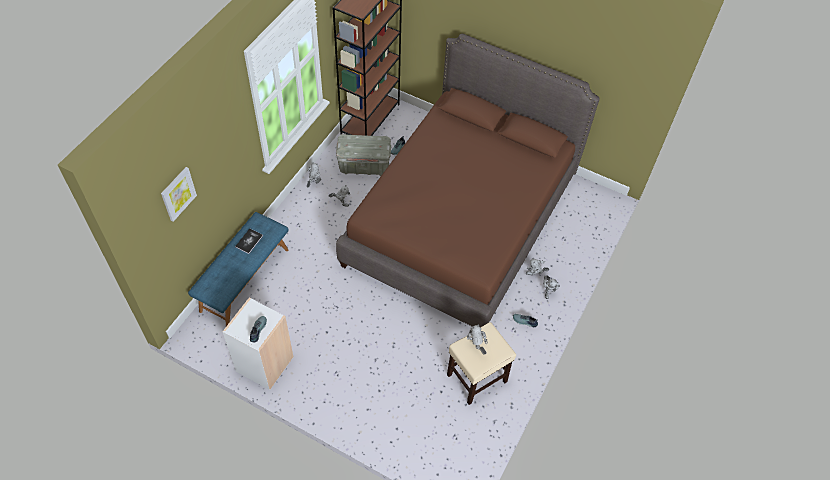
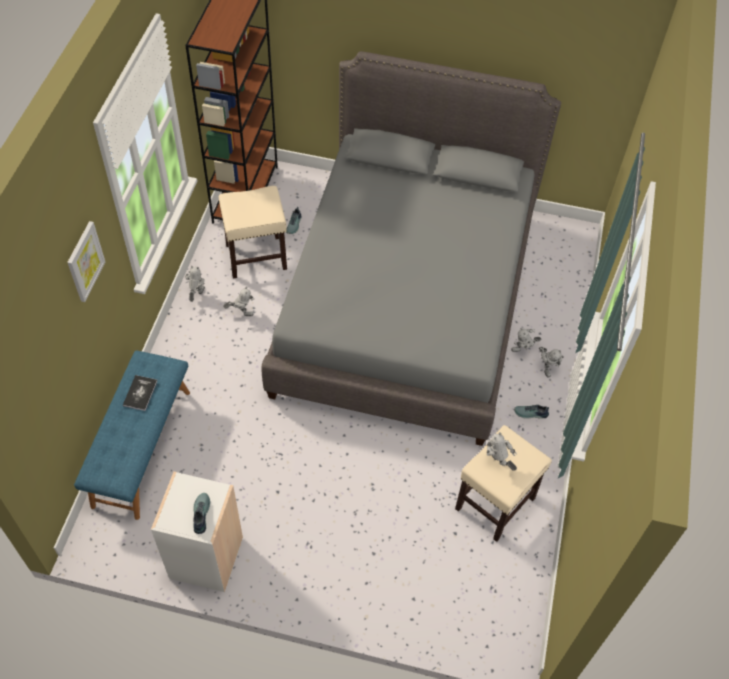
camera: 15 degrees left, 0 degrees up
(178, 193) = (43, 348): picture -> picture (85, 261)
(364, 165) = (257, 256): grey storage box -> beige stool
(461, 220) = (407, 301): brown bed -> grey bed

